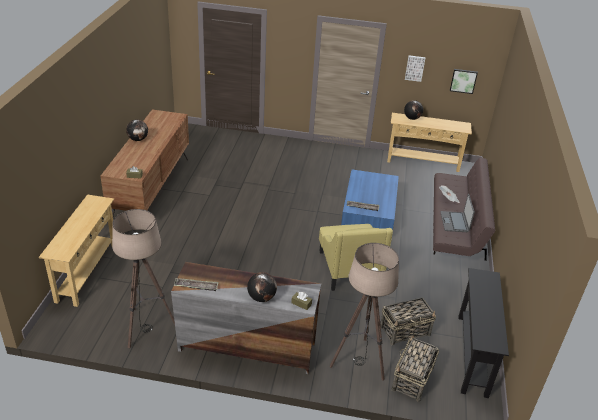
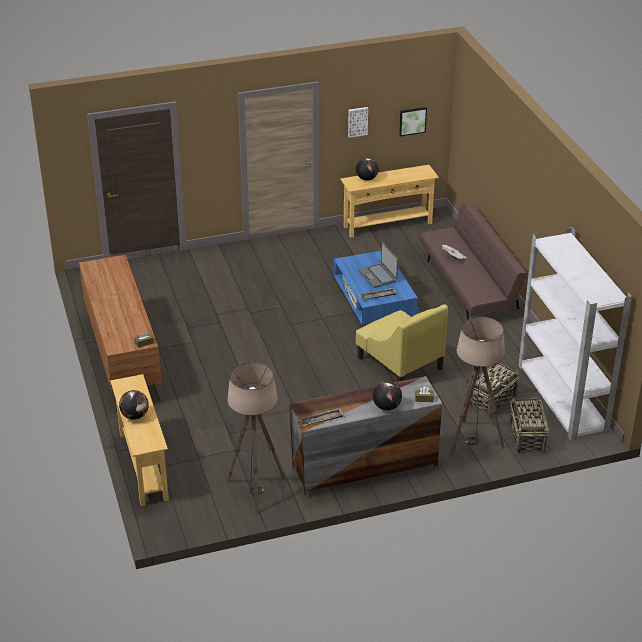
camera: 25 degrees left, 0 degrees up
(138, 139) = (103, 303): globe -> globe (135, 416)
(454, 222) = (476, 280): laptop -> laptop (378, 276)
(473, 354) = (562, 398): black console table -> white bookcase

